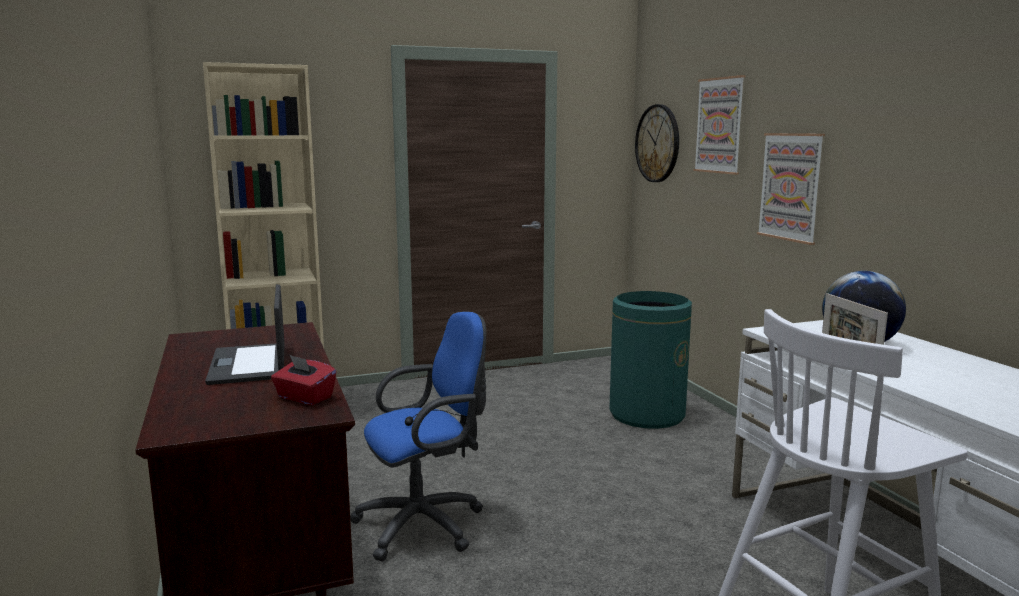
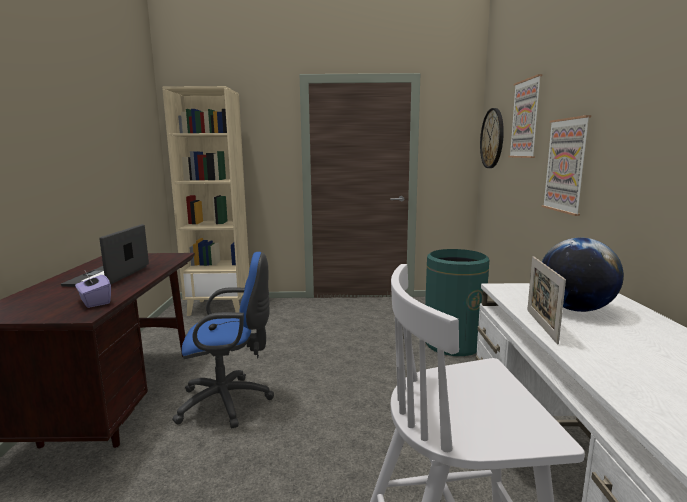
camera: 20 degrees right, 0 degrees up
(304, 398) = (94, 302): red tissue box -> purple tissue box

